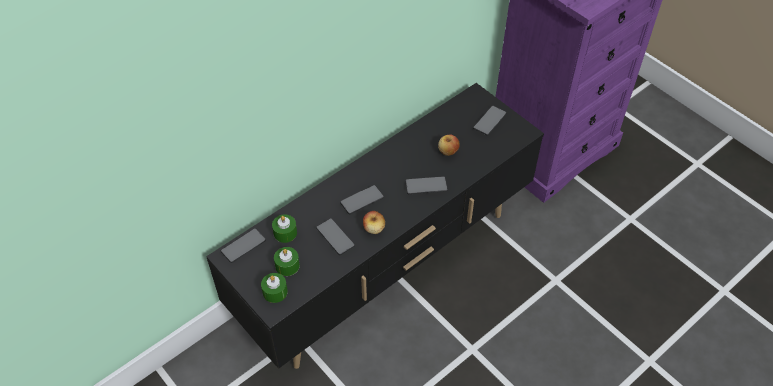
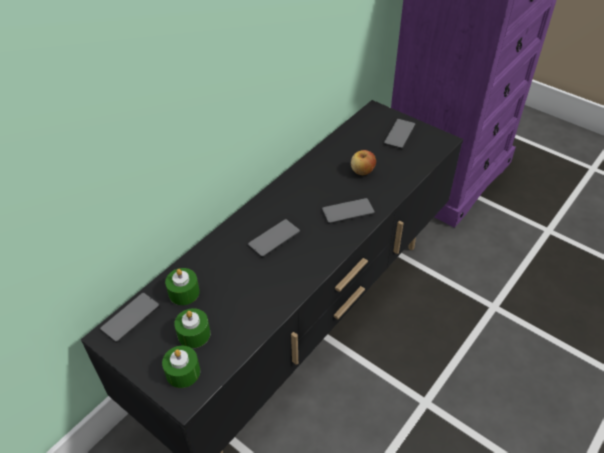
camera: 10 degrees left, 5 degrees down
(335, 237) = (250, 288): phone -> none
(374, 228) = (297, 270): apple -> none

